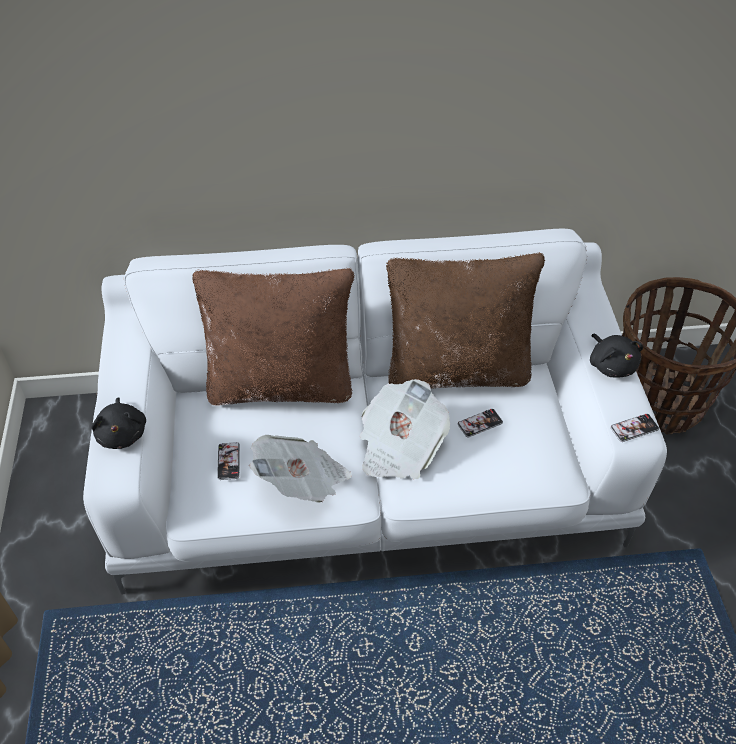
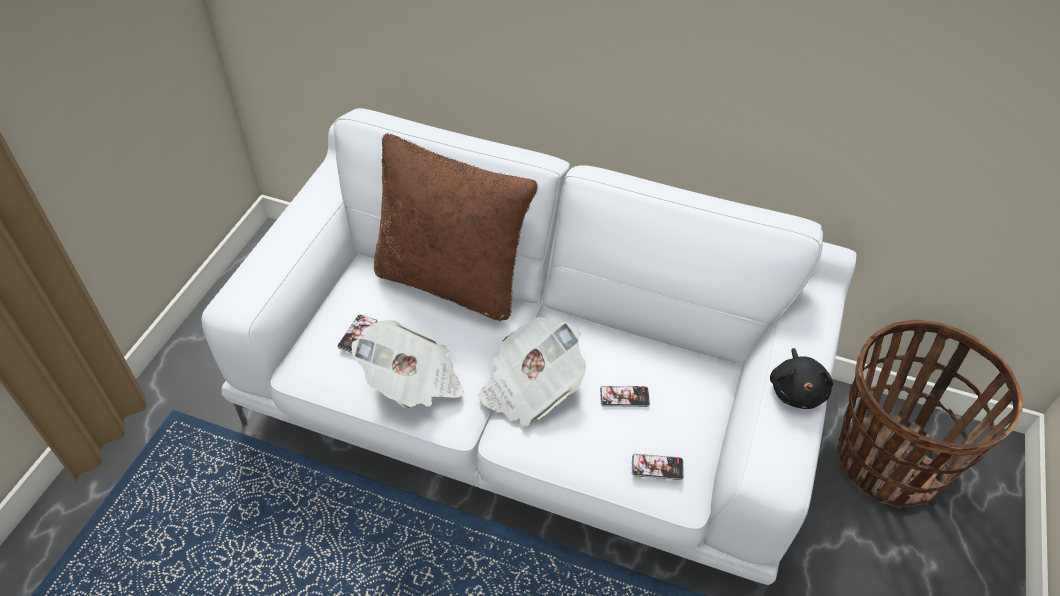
camera: 25 degrees right, 0 degrees up
(122, 433) = (269, 268): black plush toy -> none
(458, 375) = (634, 338): brown pillow -> none
(634, 428) = (779, 469): phone -> phone (657, 467)

